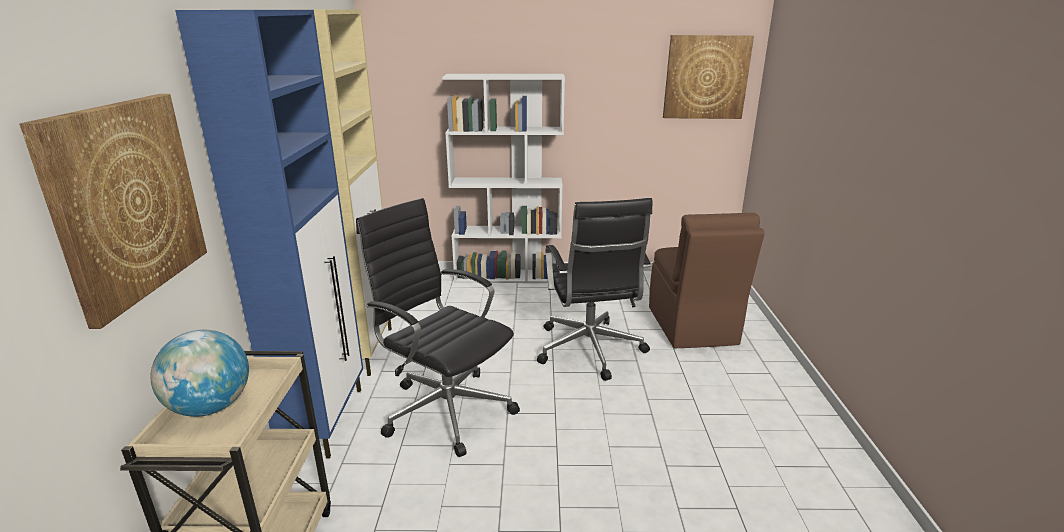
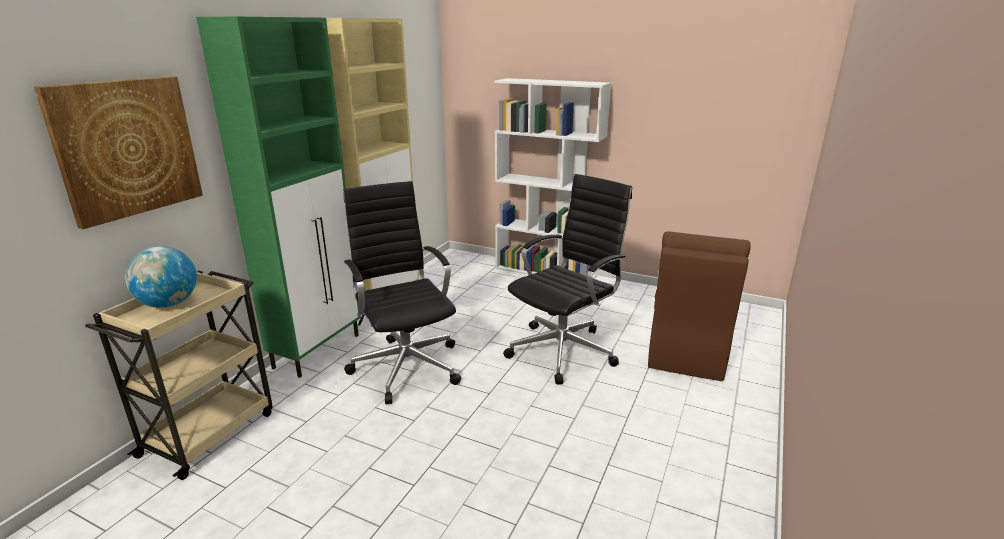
camera: 25 degrees right, 0 degrees up
(326, 420) = (318, 350): blue cabinet -> green cabinet
(589, 351) = (564, 350): black office chair -> black office chair turned 150 degrees counterclockwise
(706, 77) = (763, 93): picture -> none

